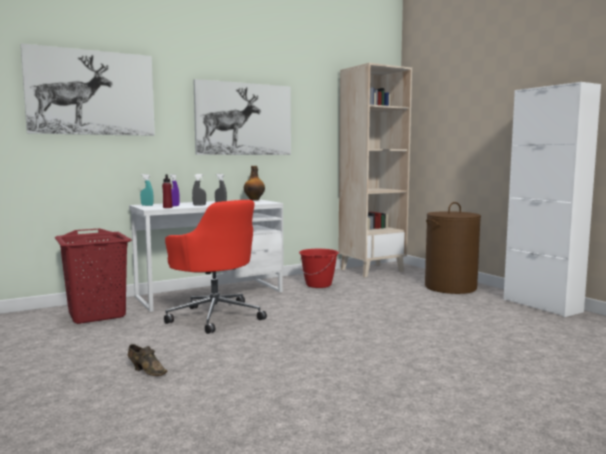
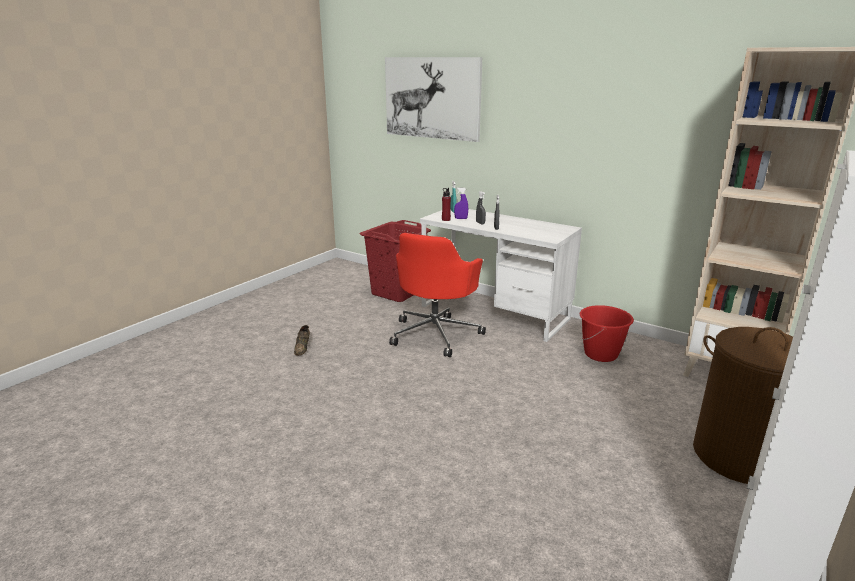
camera: 65 degrees right, 15 degrees up
(244, 119) = (579, 127): picture -> none
(254, 200) = (565, 228): bottle -> none

